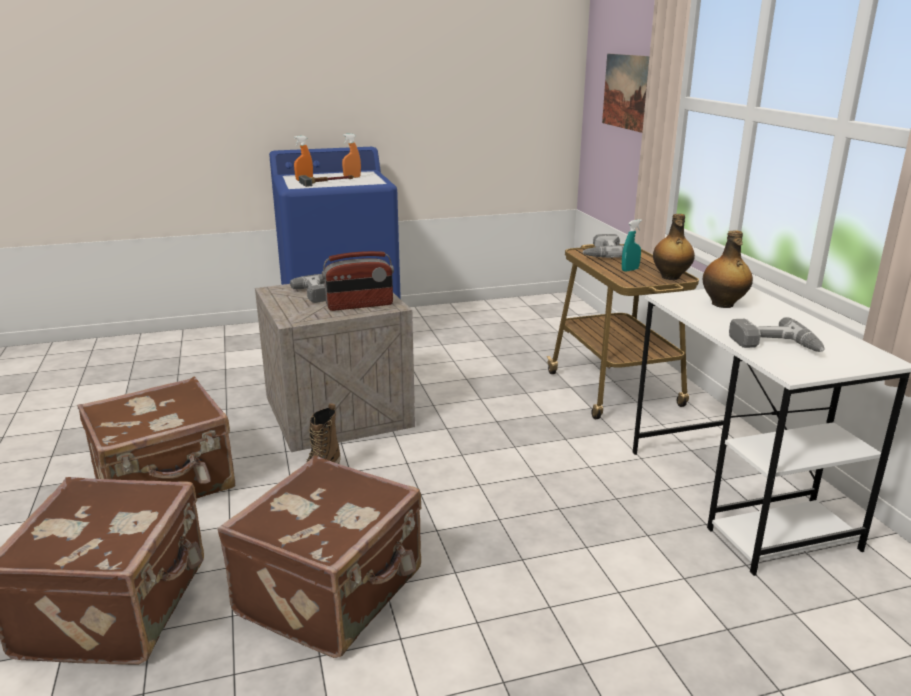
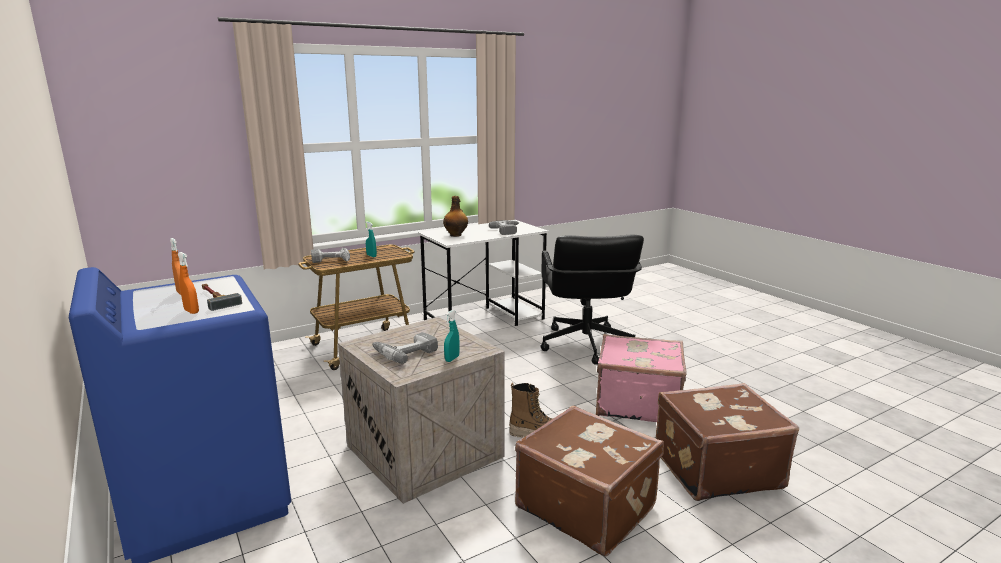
camera: 105 degrees left, 5 degrees down
(286, 307) = (452, 359): none -> turquoise spray bottle
(333, 593) = (637, 403): brown suitcase -> pink suitcase
(359, 305) = (436, 333): radio -> none
(594, 600) = (585, 345): none -> black office chair
(626, 91) = (177, 153): picture -> none
(670, 277) = (386, 249): bottle -> none

